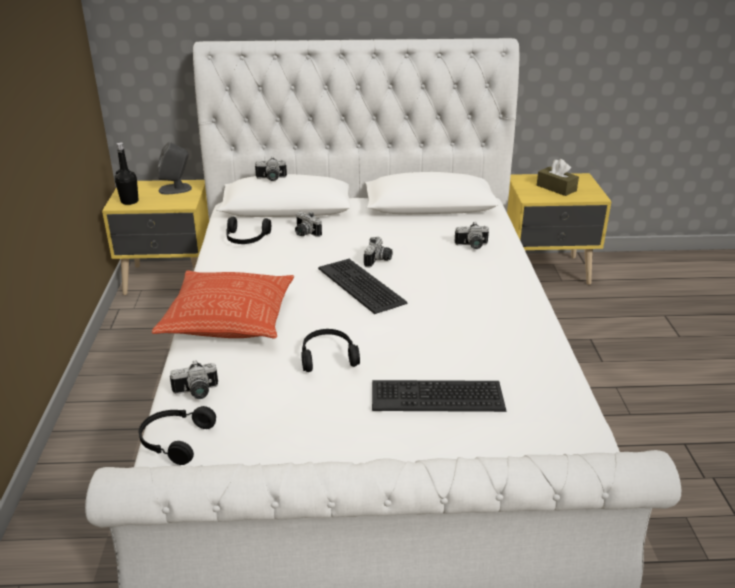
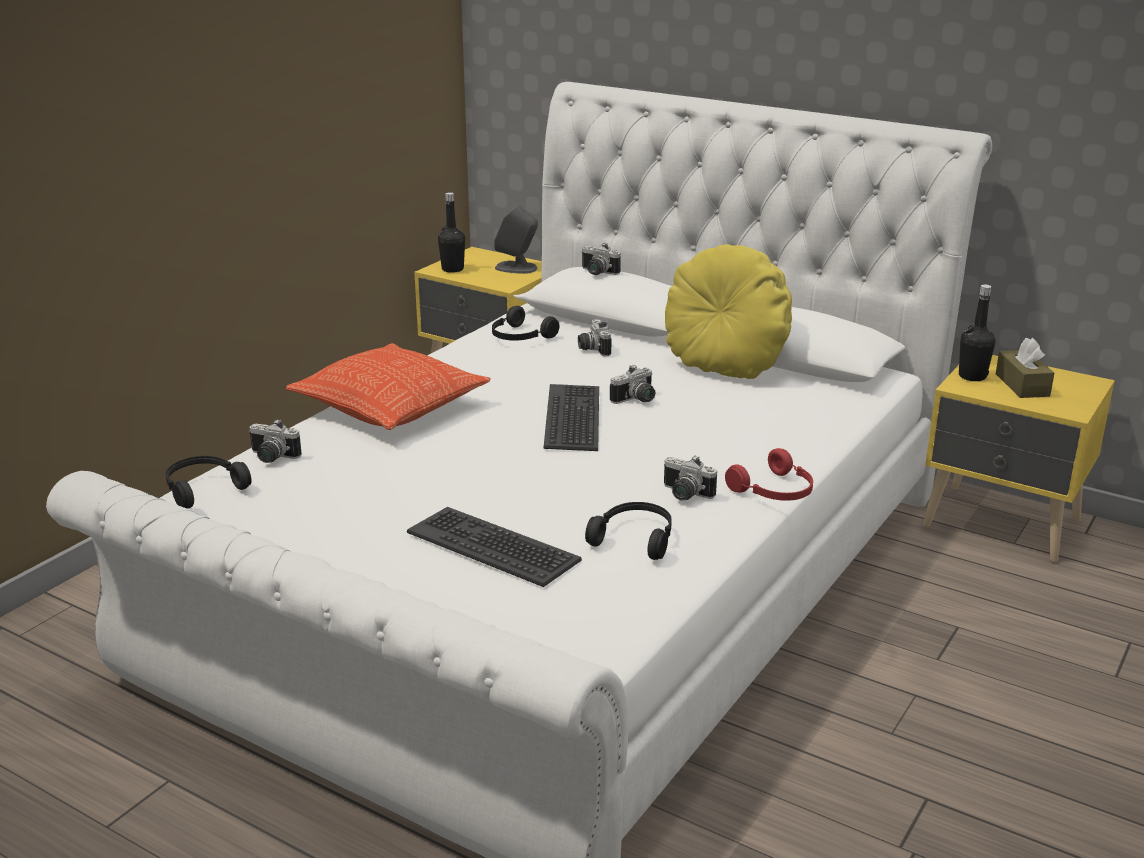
camera: 35 degrees right, 5 degrees down
(328, 356) = (434, 470): black headphones -> black headphones (635, 538)
(399, 223) = (724, 368): none -> yellow pillow
(472, 246) = (778, 417): camera -> camera (684, 495)
(528, 190) = (972, 376): none -> black bottle
(532, 294) = (775, 491): none -> red headphones

